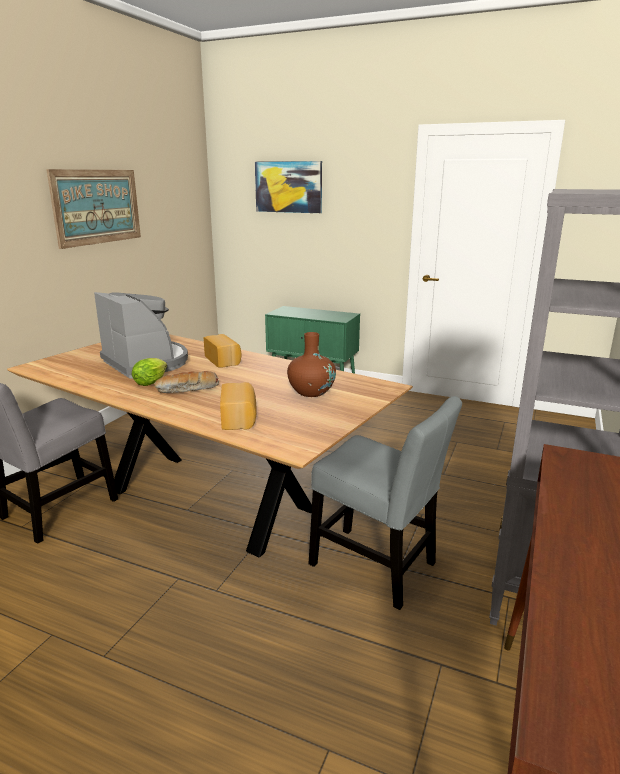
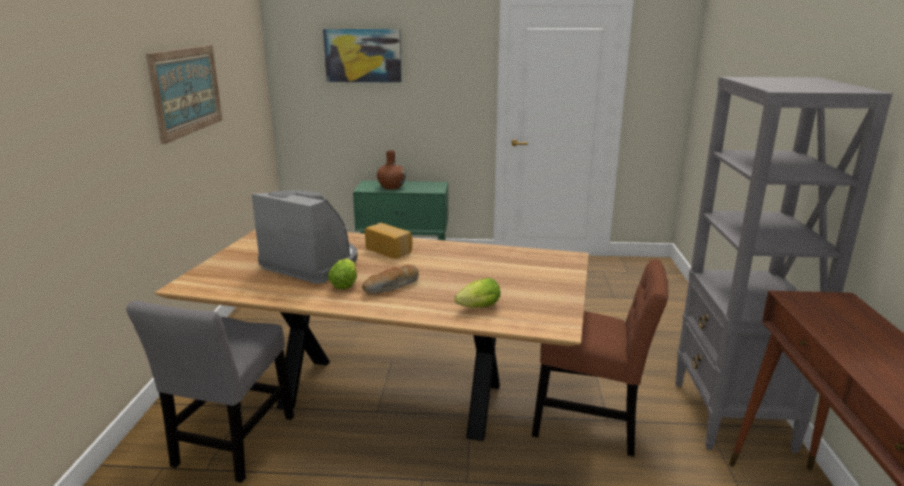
camera: 20 degrees left, 0 degrees up
(239, 418) = (476, 308): bread -> lettuce
(311, 392) = (510, 271): brown vase -> brown vase (391, 187)
(377, 567) = (591, 424): grey chair -> brown chair

